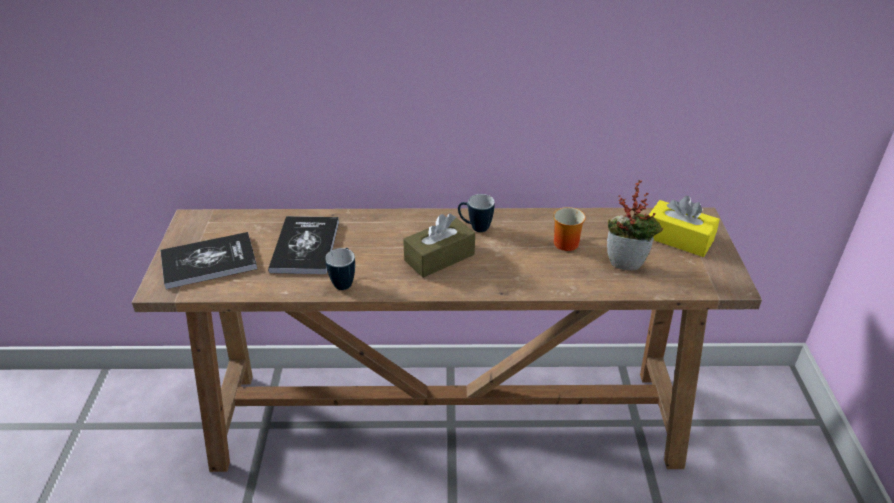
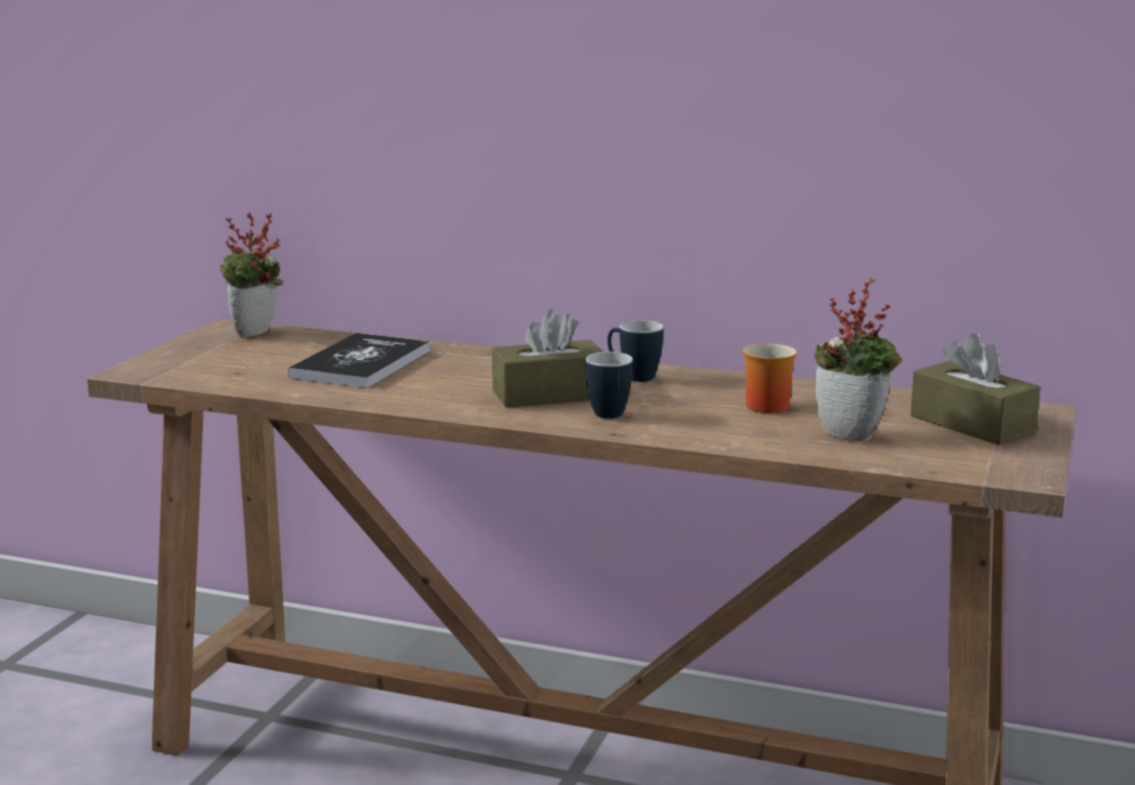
camera: 20 degrees right, 20 degrees down
(209, 261) = (217, 360): book -> none
(216, 225) = (256, 334): none -> potted plant
(344, 281) = (386, 396): mug -> mug (613, 412)
(678, 238) = (971, 424): yellow tissue box -> brown tissue box

